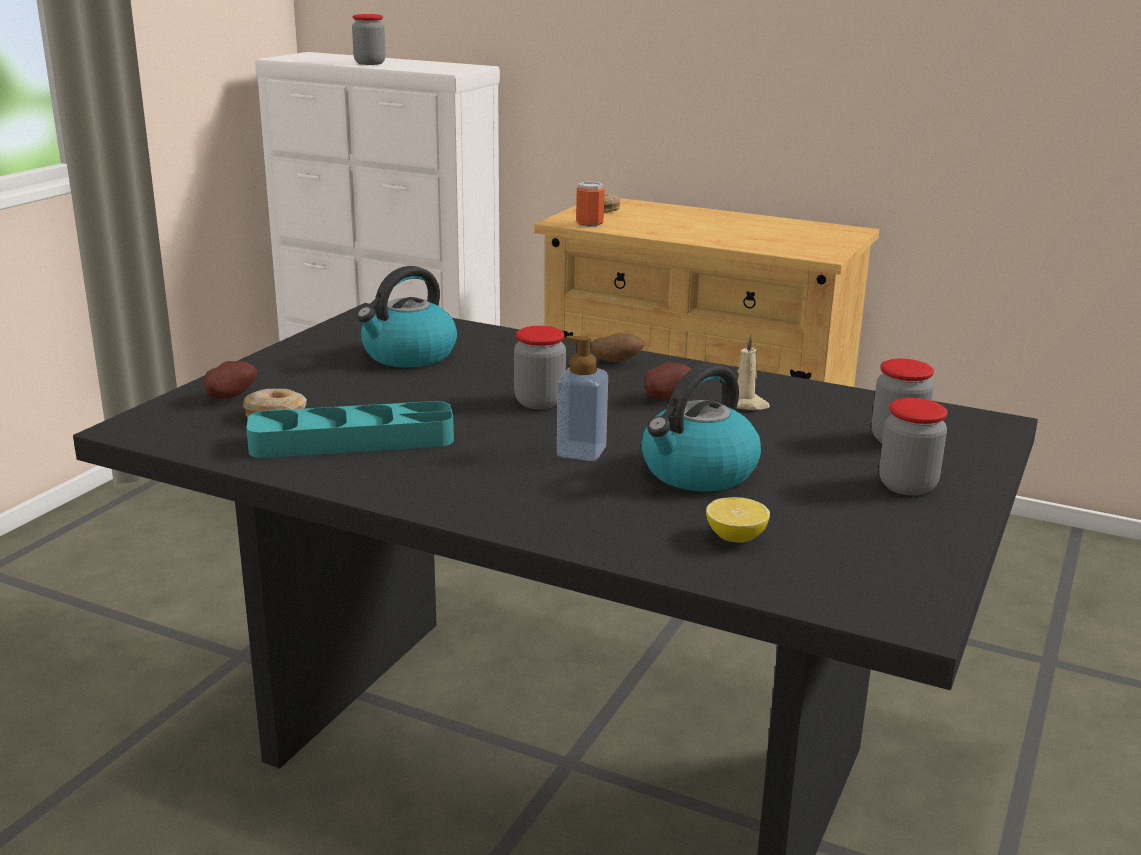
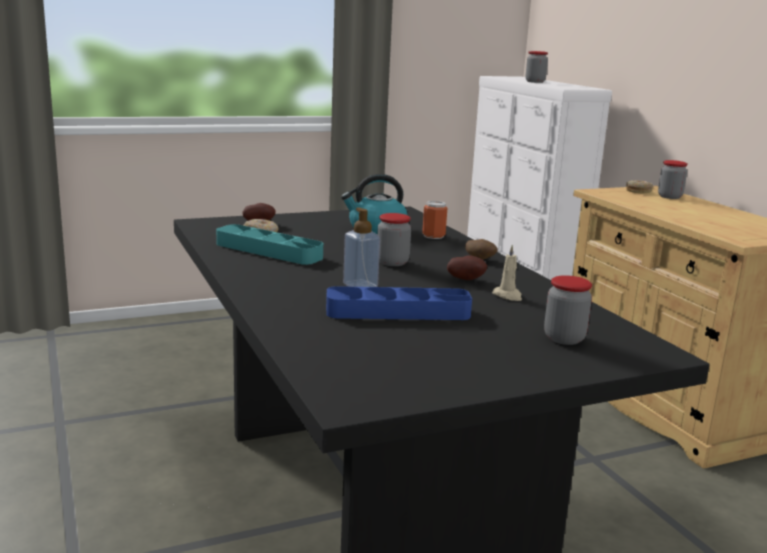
camera: 40 degrees right, 5 degrees down
(589, 224) = (609, 196): can -> can (433, 236)
(698, 472) = (398, 312): kettle -> blue tray
(735, 538) = (344, 341): lemon -> none
(907, 486) = (509, 358): jar -> jar (669, 197)

